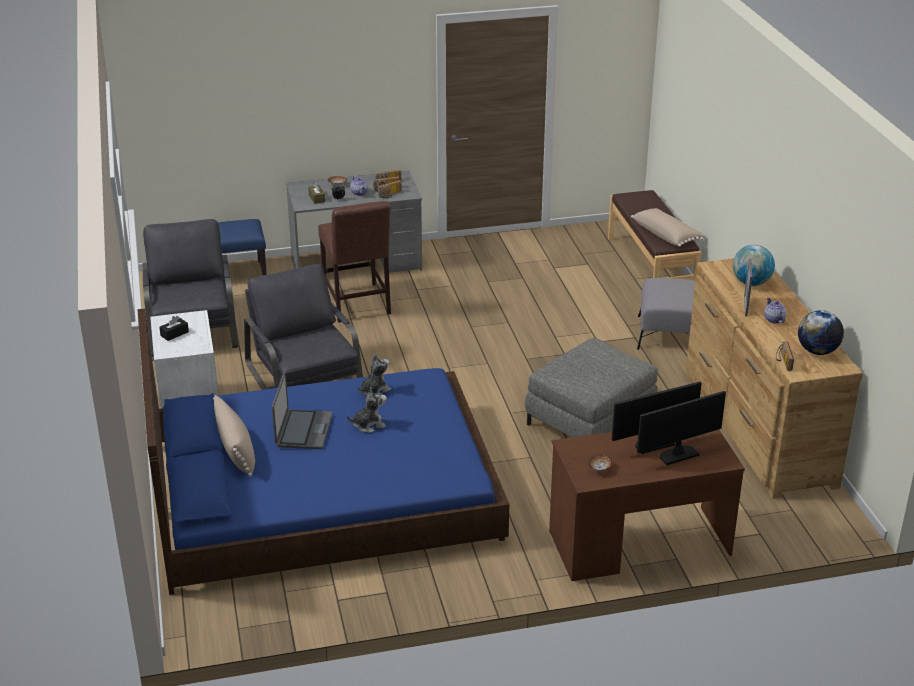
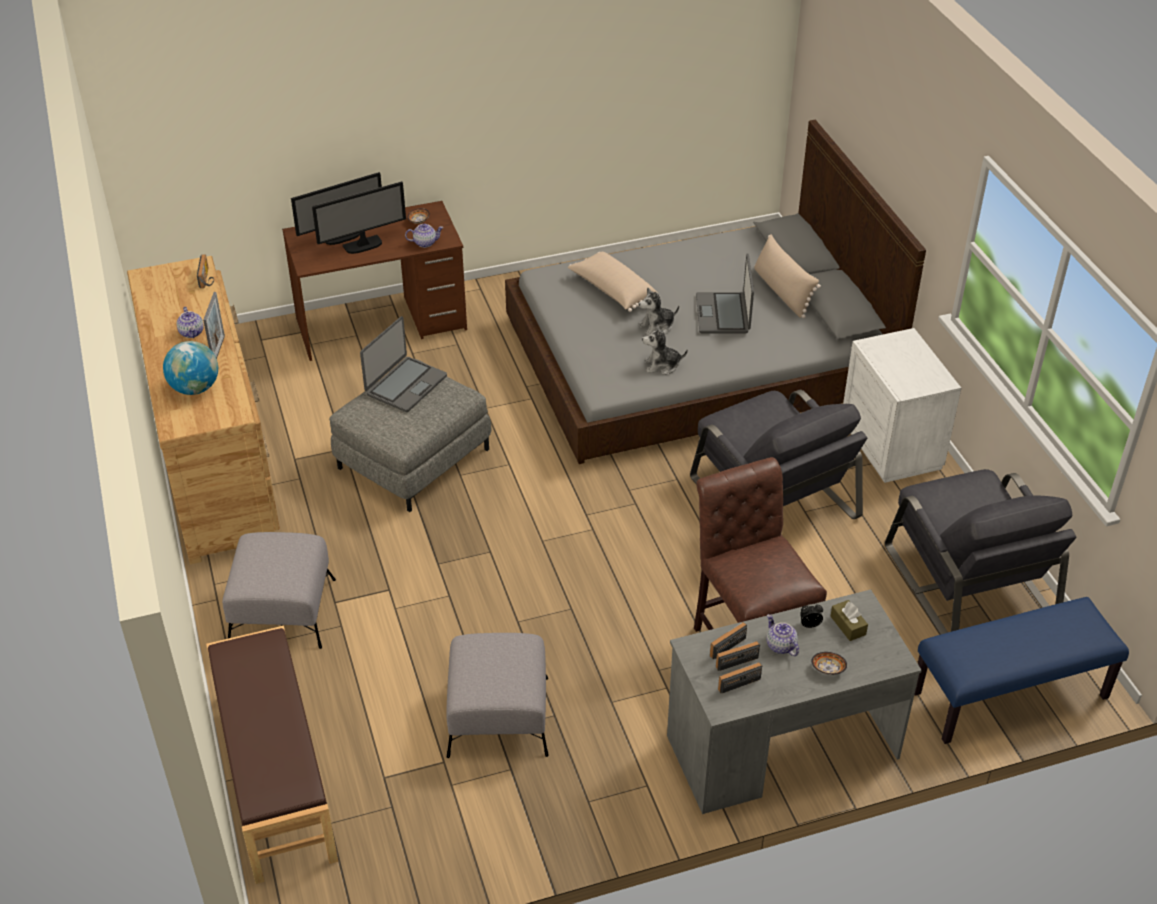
camera: 175 degrees right, 10 degrees up
(174, 334) = (913, 363): black tissue box -> none
(323, 492) = (698, 356): blue bed -> grey bed
(374, 391) = (662, 365): plush toy -> plush toy turned 45 degrees clockwise
(521, 283) = (498, 716): none -> grey ottoman
(590, 444) = (425, 243): none -> teapot
(597, 378) = (405, 385): none -> laptop
(666, 235) = (254, 670): beige pillow -> beige pillow (612, 291)
(817, 351) = (162, 293): globe -> none

